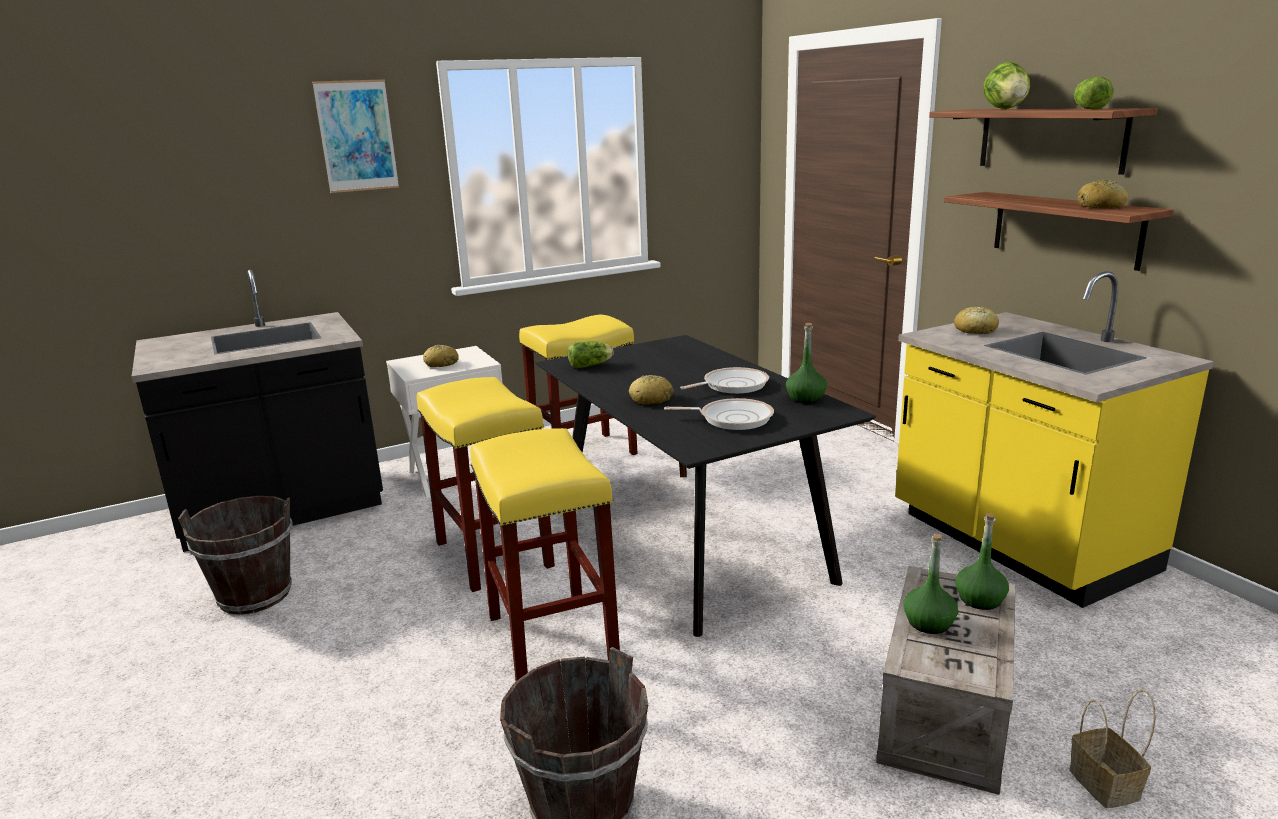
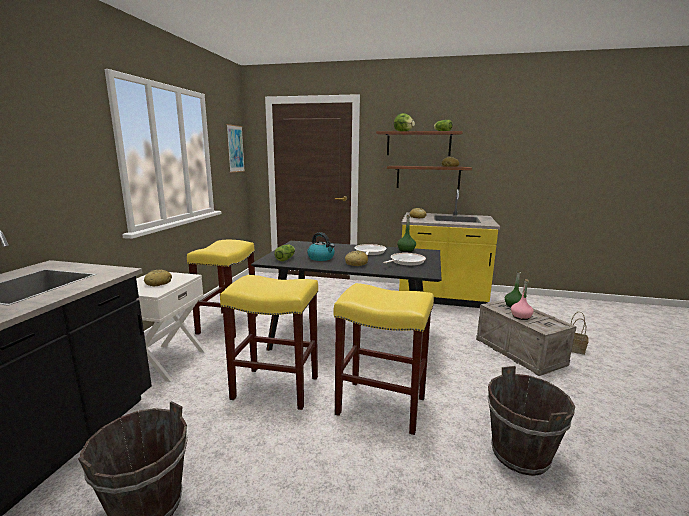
camera: 50 degrees left, 5 degrees down
(357, 136) = (55, 114): picture -> picture (235, 148)
(635, 376) = (321, 258): none -> kettle
(928, 623) = (521, 317): green bottle -> pink bottle

